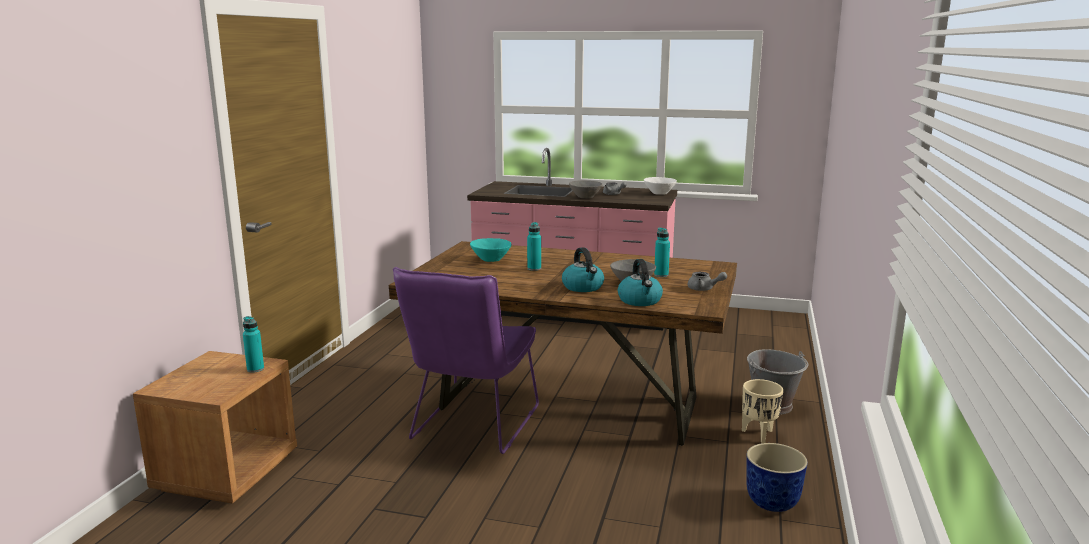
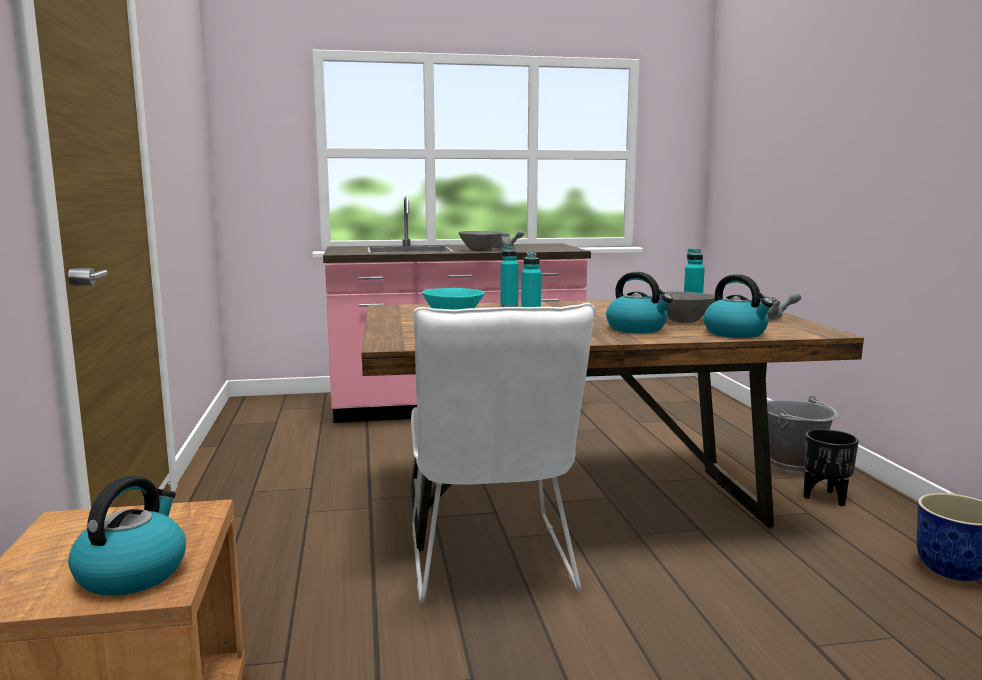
camera: 25 degrees left, 5 degrees down
(213, 386) = (132, 572): none -> kettle
(255, 369) = (188, 525): turquoise bottle -> turquoise bottle (509, 306)
(472, 427) = (491, 564): purple chair -> white chair
(659, 193) = (553, 245): white bowl -> none
(759, 434) = (826, 498): beige planter -> black planter

